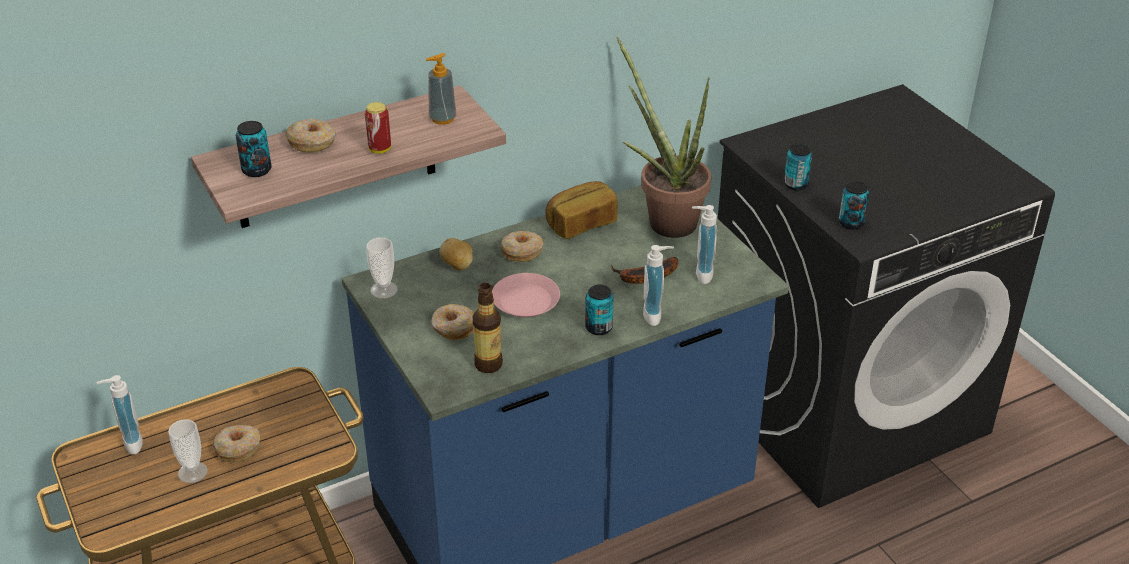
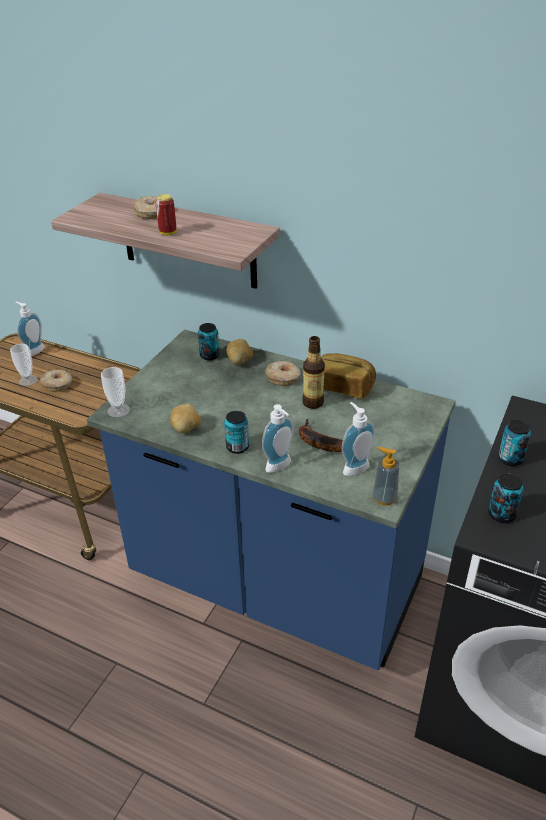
camera: 55 degrees right, 0 degrees up
(256, 170) = (103, 211): can -> can (209, 355)
(384, 290) = (187, 347): cup -> cup (118, 410)
(442, 118) = (229, 236): soap dispenser -> soap dispenser (384, 498)
(453, 328) = (176, 388): donut -> none
(488, 364) = (153, 418): bottle -> bottle (313, 403)
(525, 301) = (233, 403): pink plate -> none
(532, 348) = (186, 429): none -> potato
(665, 219) = (397, 420): potted plant -> none

